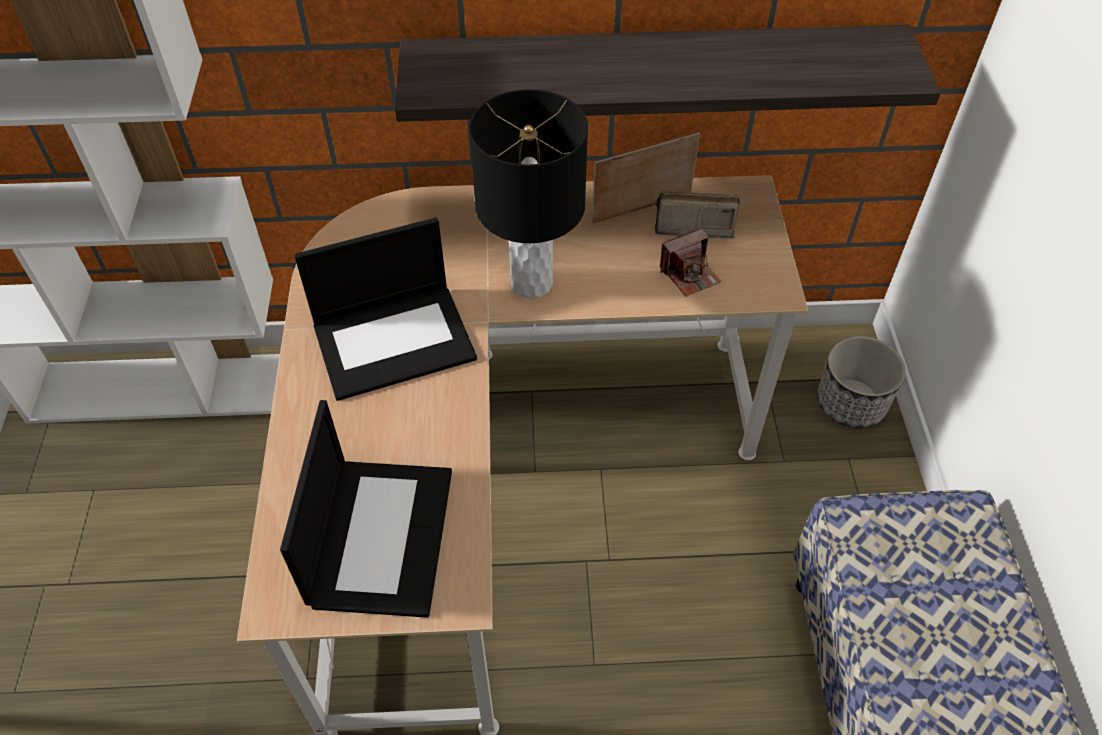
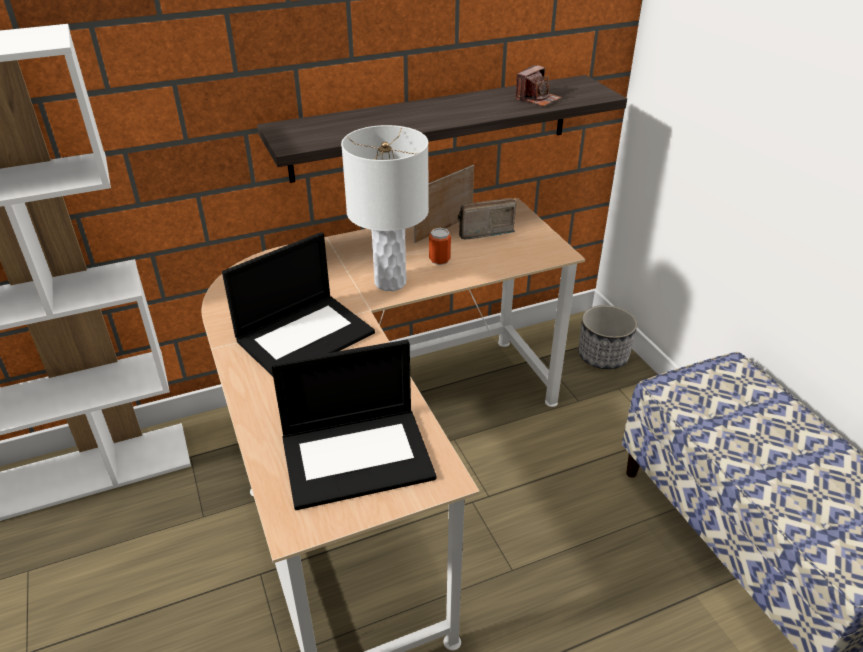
camera: 20 degrees left, 15 degrees down
(380, 535) = (358, 455): laptop -> laptop turned 90 degrees clockwise
(531, 283) = (390, 283): black table lamp -> white table lamp
(611, 261) = (439, 260): none -> can
(689, 274) = (497, 256): camera -> camera (537, 99)

